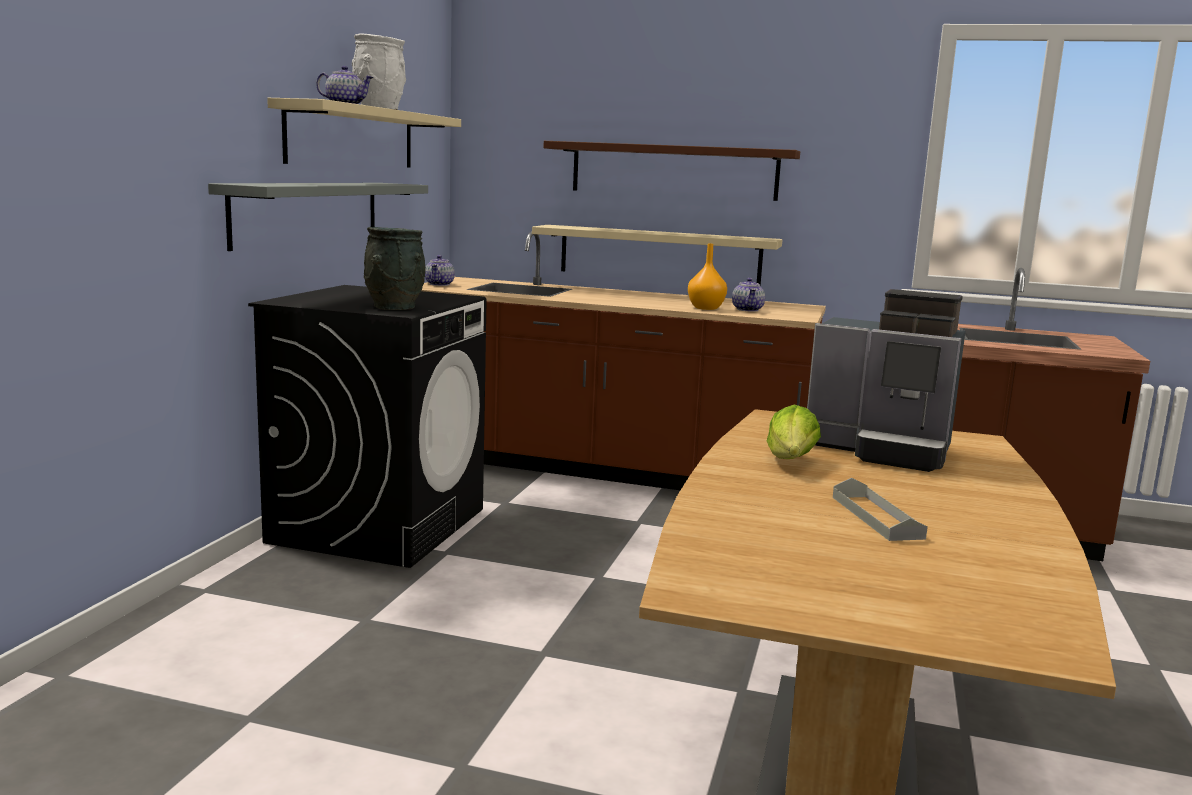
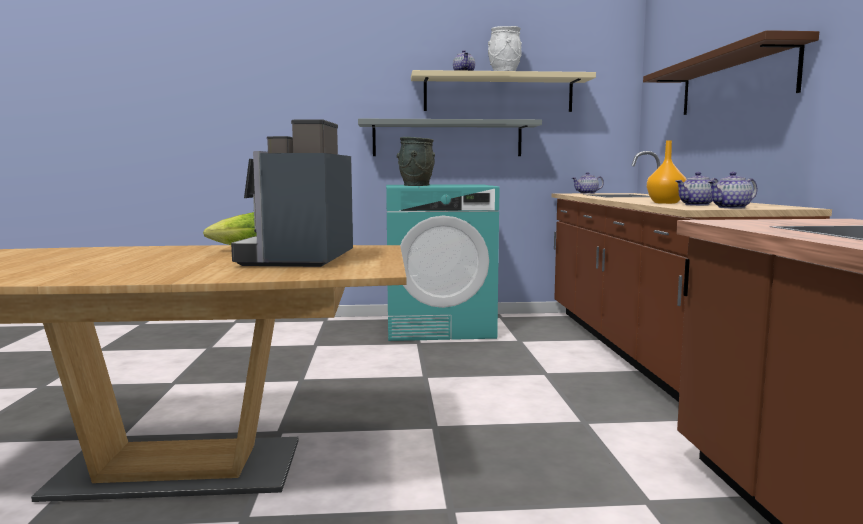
camera: 70 degrees right, 5 degrees down
(379, 525) = (439, 327): black washing machine -> turquoise washing machine
(659, 255) = (724, 164): beige shelf -> none
(797, 313) = (731, 207): none -> teapot
(876, 517) = (118, 261): grey tray -> none

